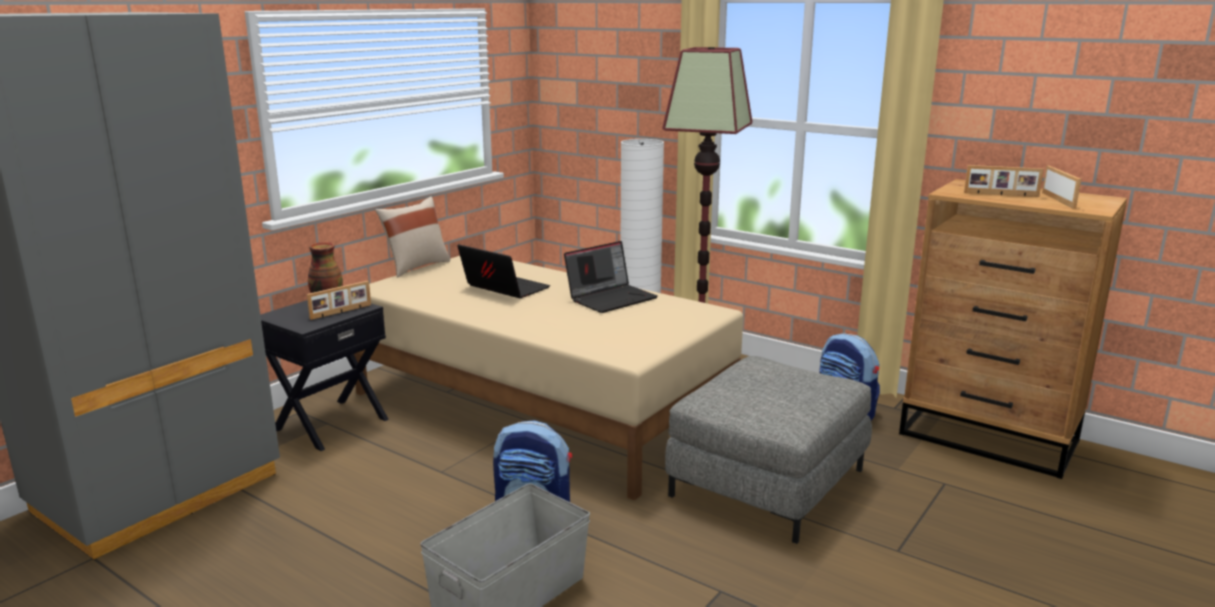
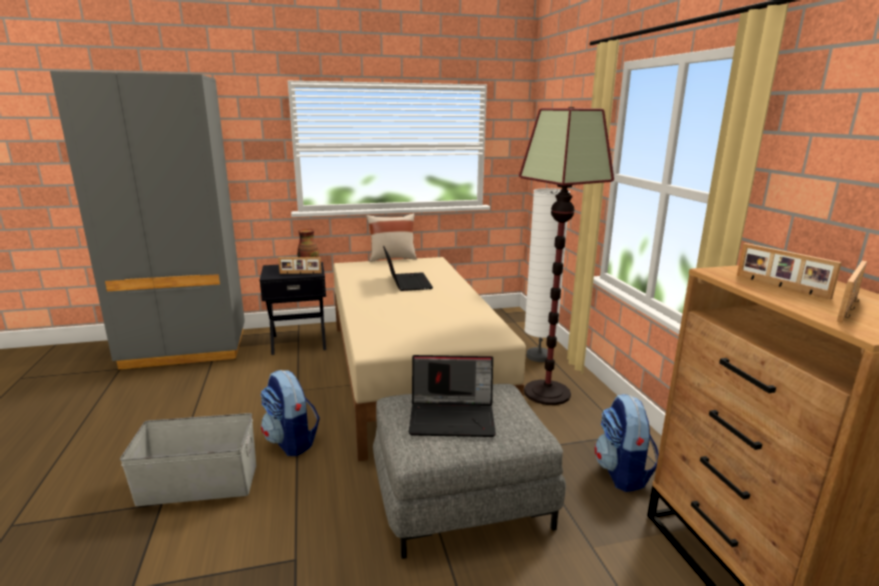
camera: 40 degrees right, 0 degrees up
(611, 298) = (454, 306): laptop -> laptop (453, 417)

